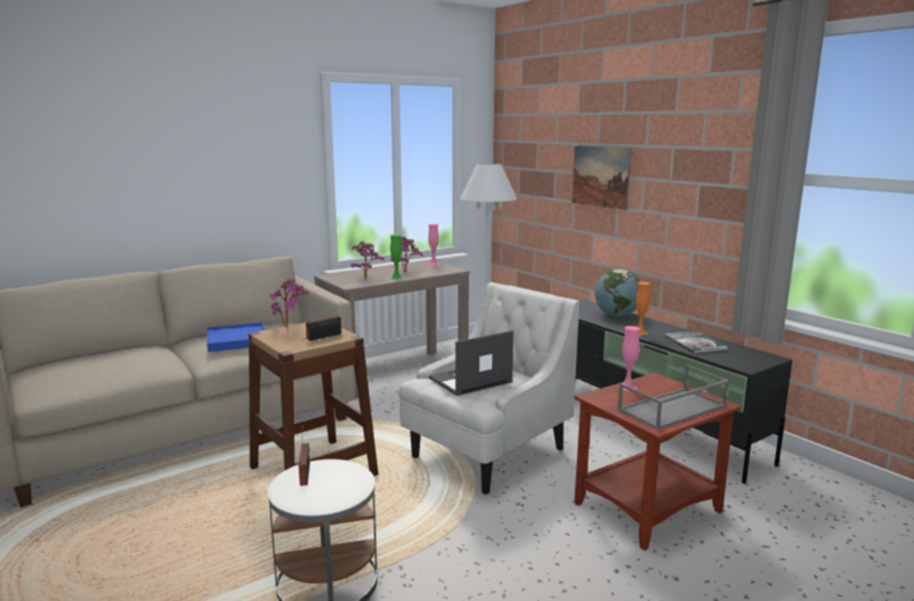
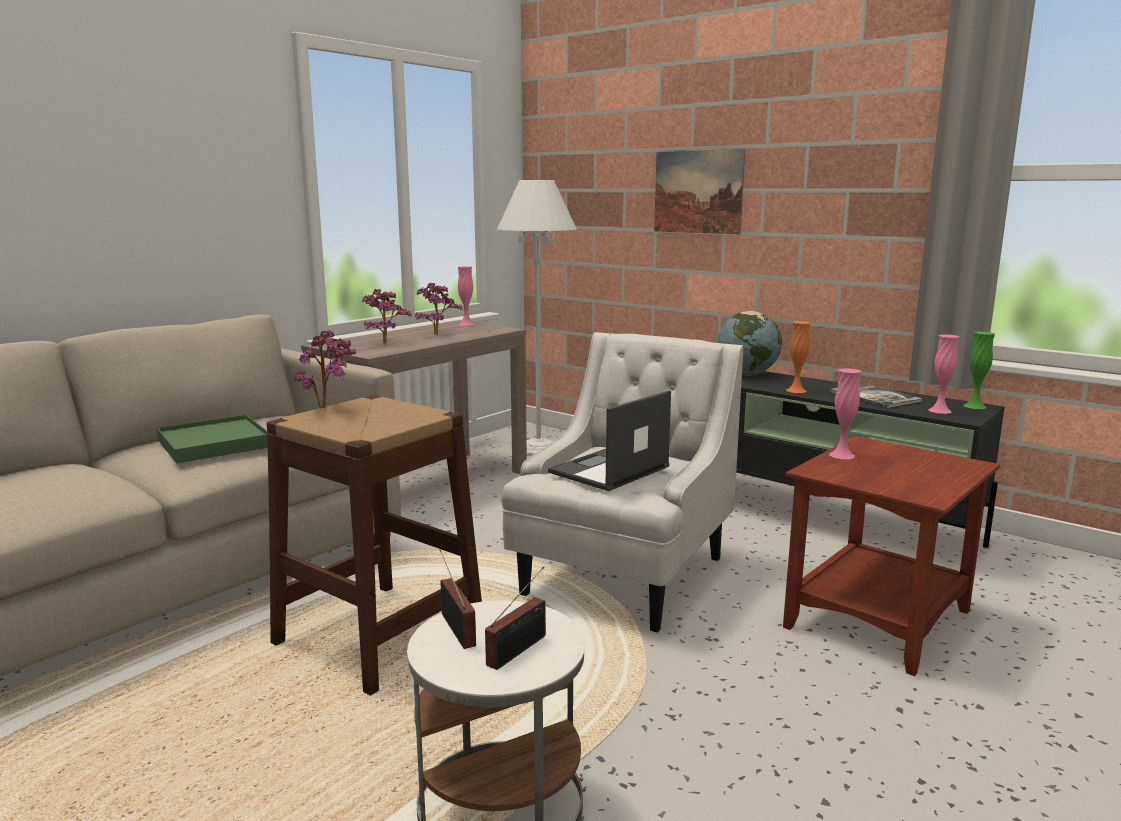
camera: 15 degrees left, 0 degrees up
(236, 340) = (214, 444): blue tray -> green tray
(326, 336) = (402, 416): radio -> radio (520, 648)
(396, 278) = (431, 342): green vase -> green vase (974, 406)
(672, 409) = (924, 475): grey tray -> none
(734, 358) = (939, 410): none -> pink vase

